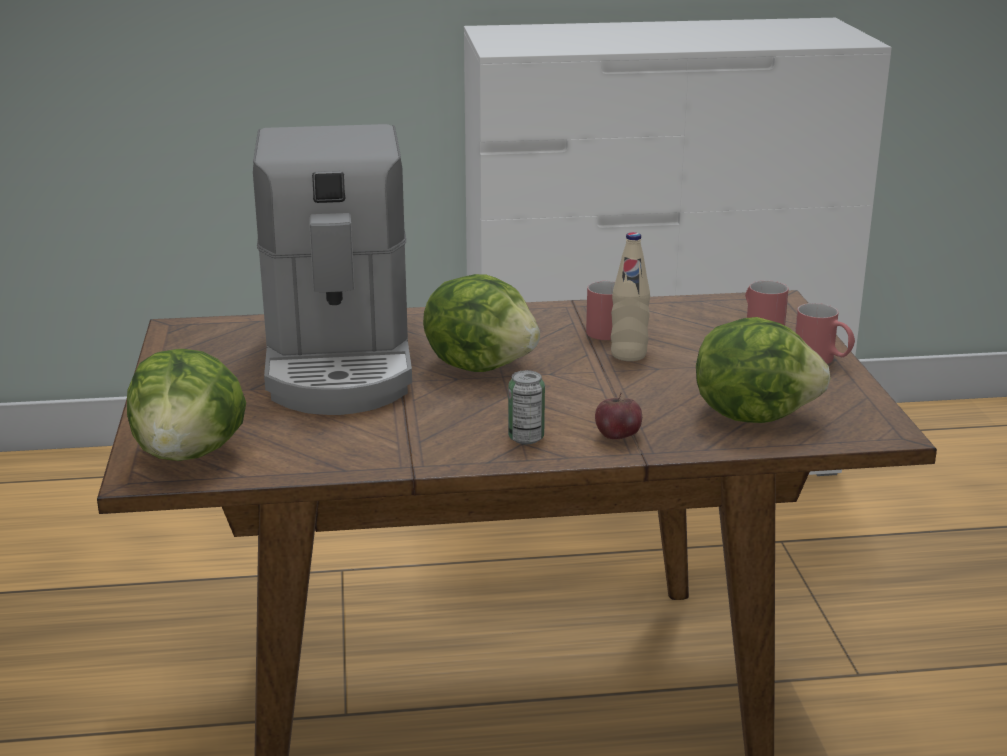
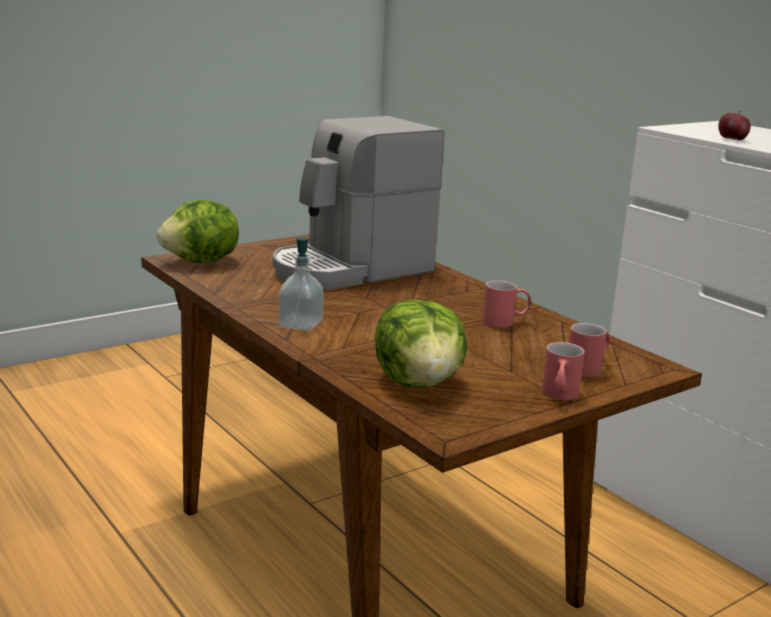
camera: 60 degrees right, 5 degrees down
(482, 365) = (394, 299): lettuce -> none
(526, 438) = (300, 325): can -> soap dispenser
(617, 436) = (331, 347): apple -> apple (732, 139)
(628, 355) = (470, 334): beige bottle -> none

